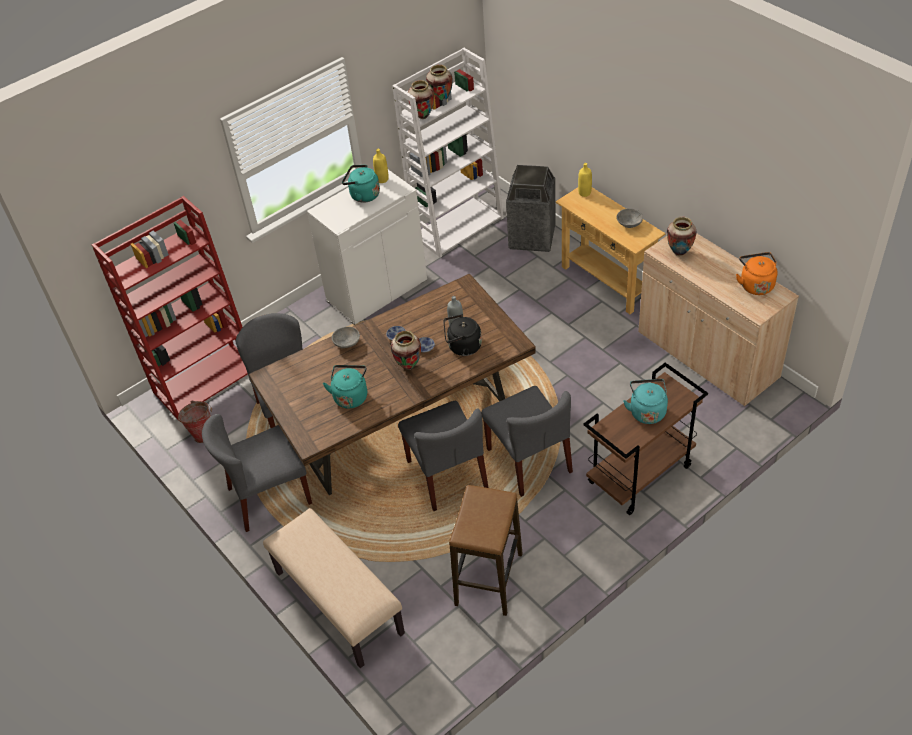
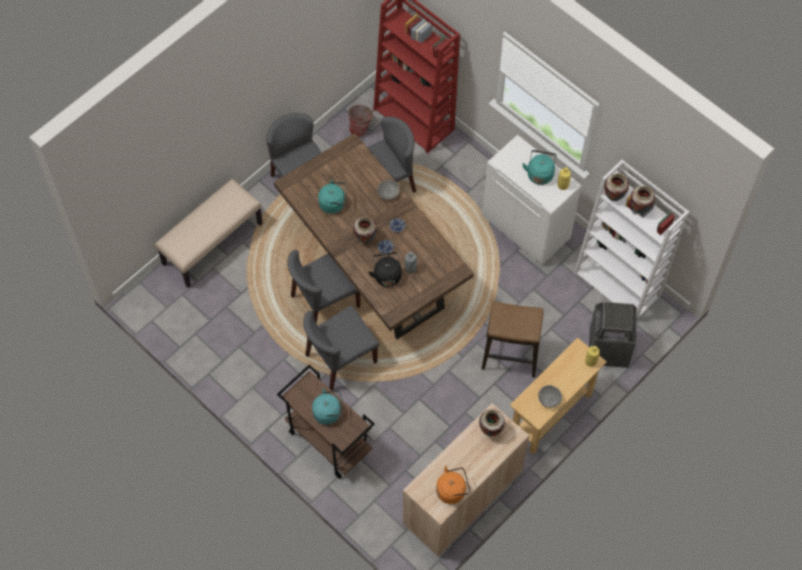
camera: 80 degrees right, 15 degrees up
(489, 579) = (232, 337): stool -> stool (510, 356)

